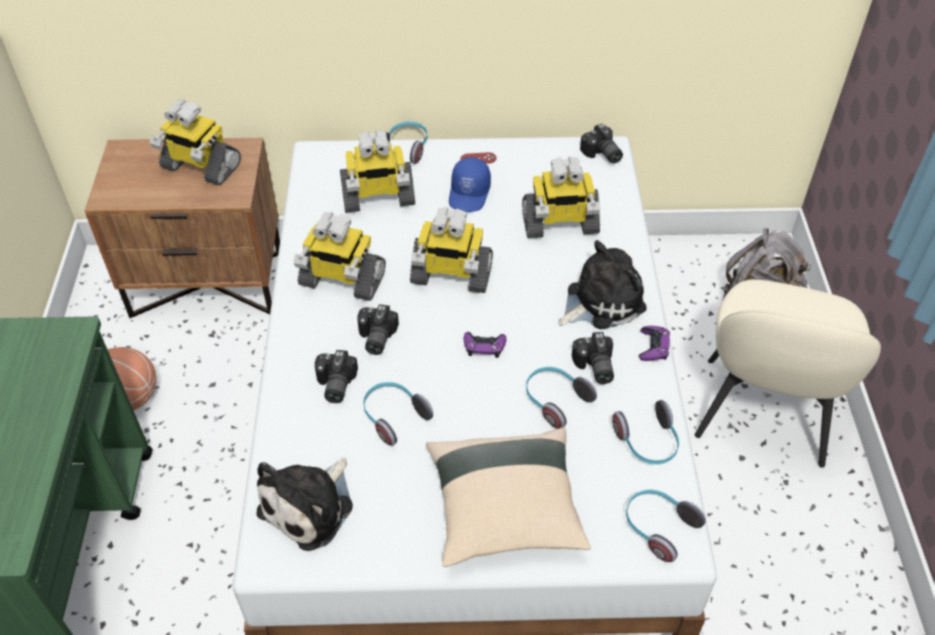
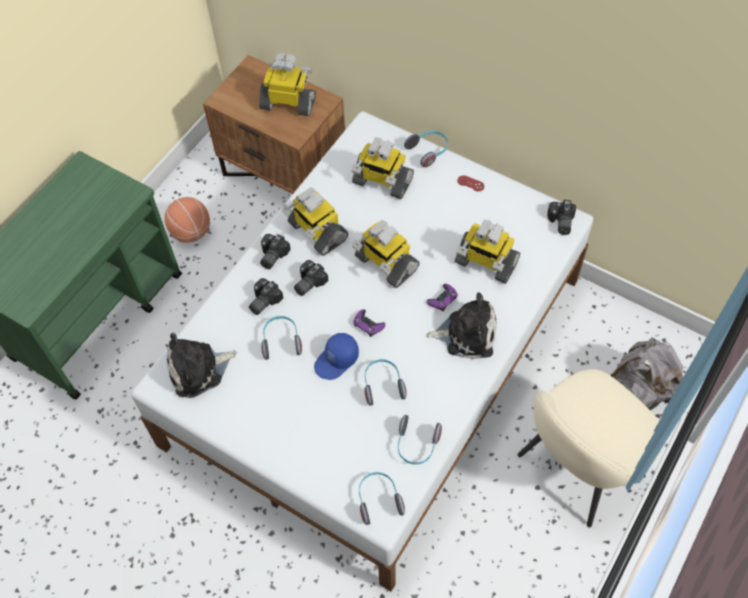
camera: 35 degrees right, 10 degrees up
(200, 167) = (289, 103): toy robot -> toy robot turned 135 degrees clockwise
(470, 194) = (444, 208): blue cap -> blue cap (337, 360)
(505, 509) = (300, 435): beige pillow -> none
(593, 367) = (424, 377): camera -> camera (271, 256)
(653, 347) = (474, 384): purple game controller -> purple game controller (442, 299)

